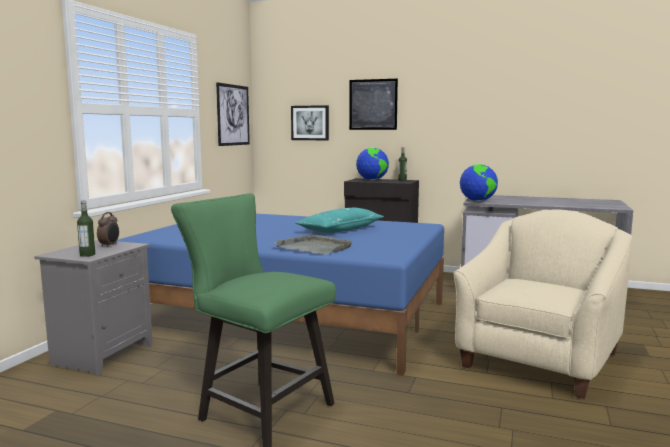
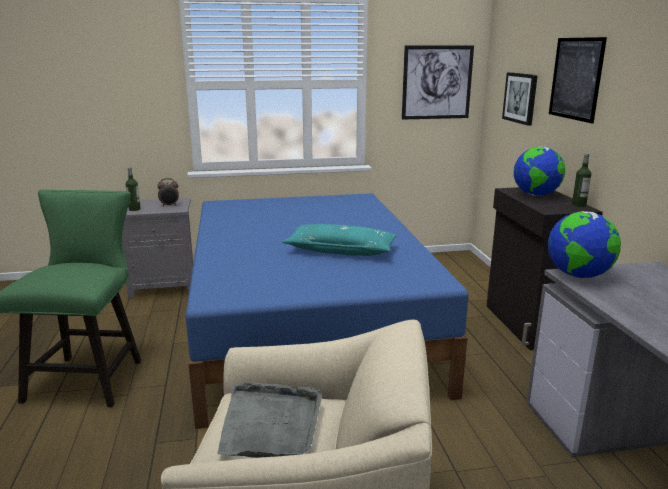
camera: 60 degrees right, 10 degrees up
(314, 247) = (233, 260): grey tray -> grey tray (270, 423)

